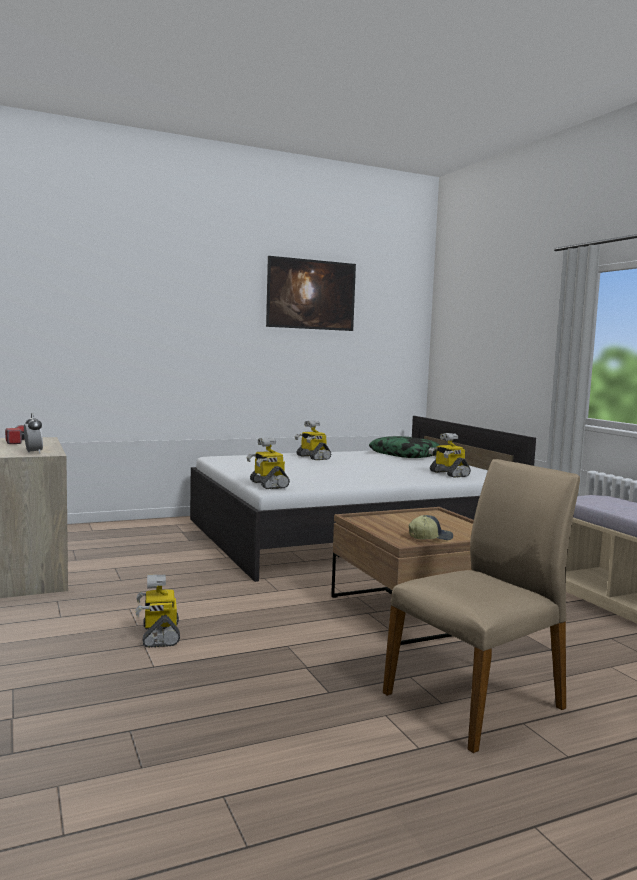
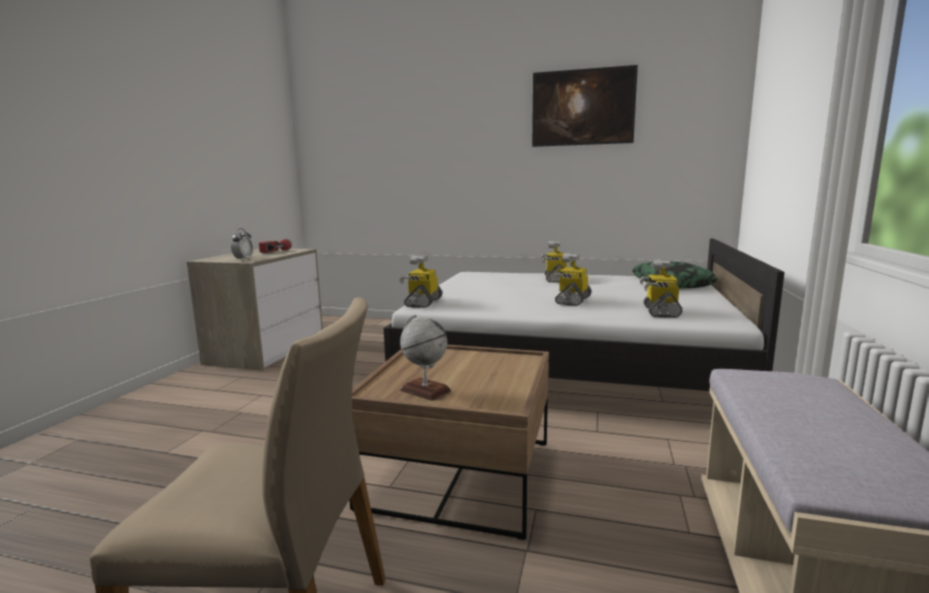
camera: 40 degrees right, 5 degrees up
(159, 635) = (227, 425): toy robot -> toy robot (572, 300)
(430, 537) = (425, 390): cap -> globe

